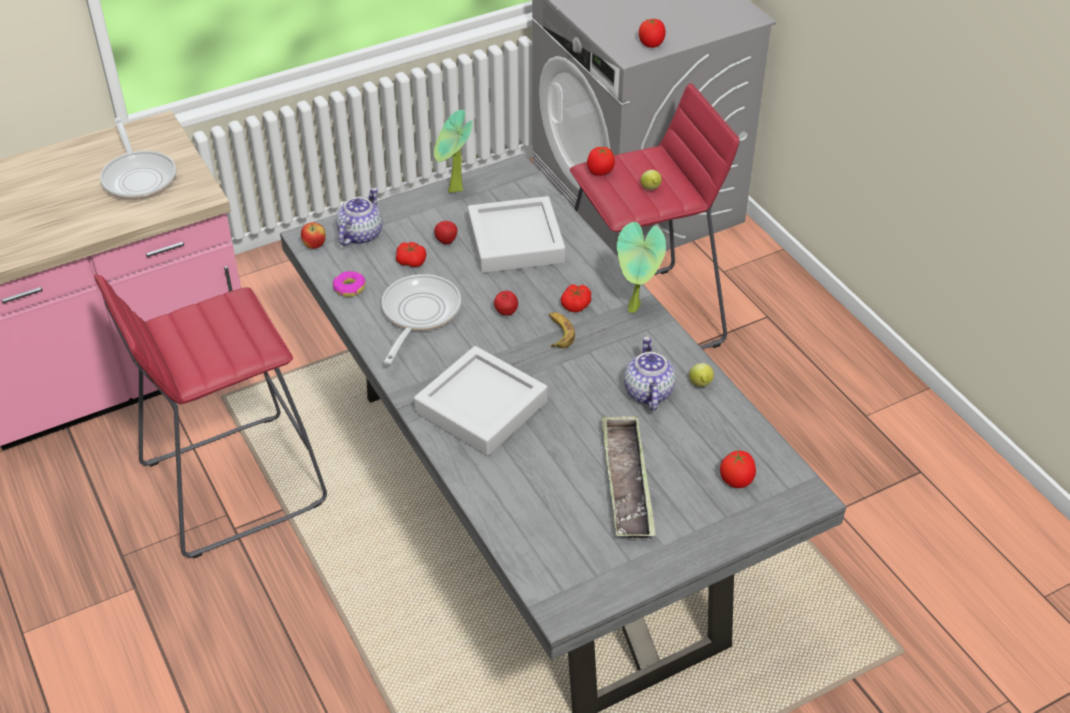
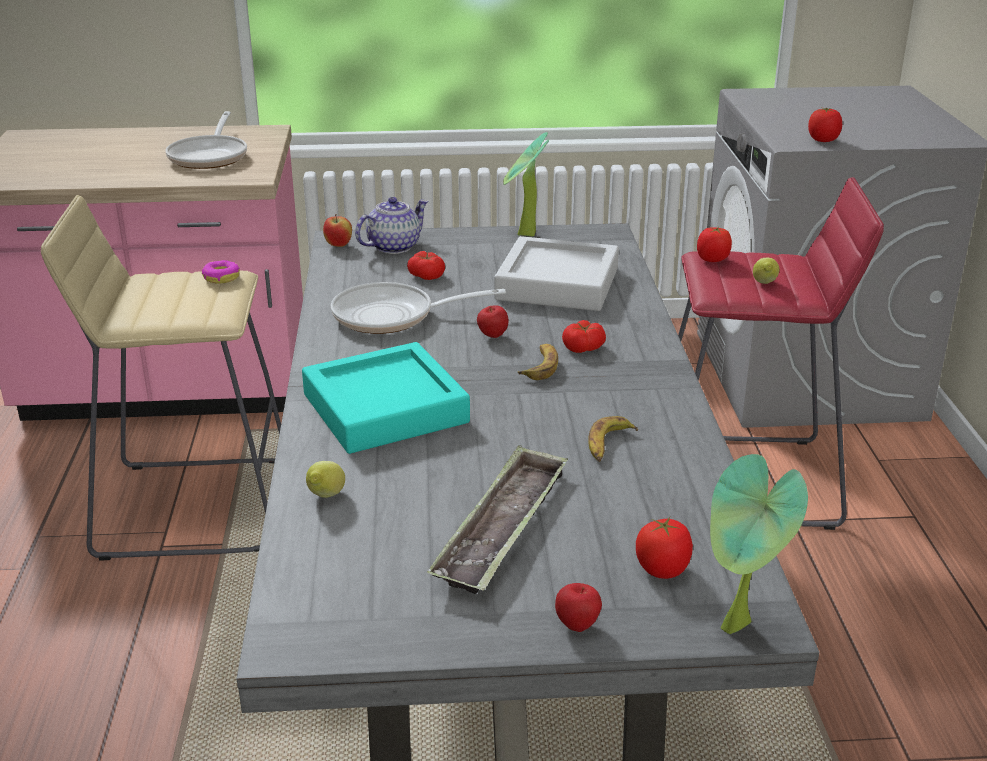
camera: 25 degrees right, 15 degrees down
(231, 484) = (193, 506): red stool -> beige stool
(349, 288) = (340, 282): donut -> donut (221, 277)
(418, 314) = (392, 316): frying pan -> frying pan turned 135 degrees counterclockwise
(446, 241) = (480, 269): apple -> apple (578, 625)
(481, 407) = (385, 408): grey tray -> turquoise tray
(636, 309) = (656, 367): potted plant -> potted plant (738, 630)
(647, 392) = (608, 445): teapot -> banana
(700, 385) = (687, 456): lemon -> lemon (325, 497)

